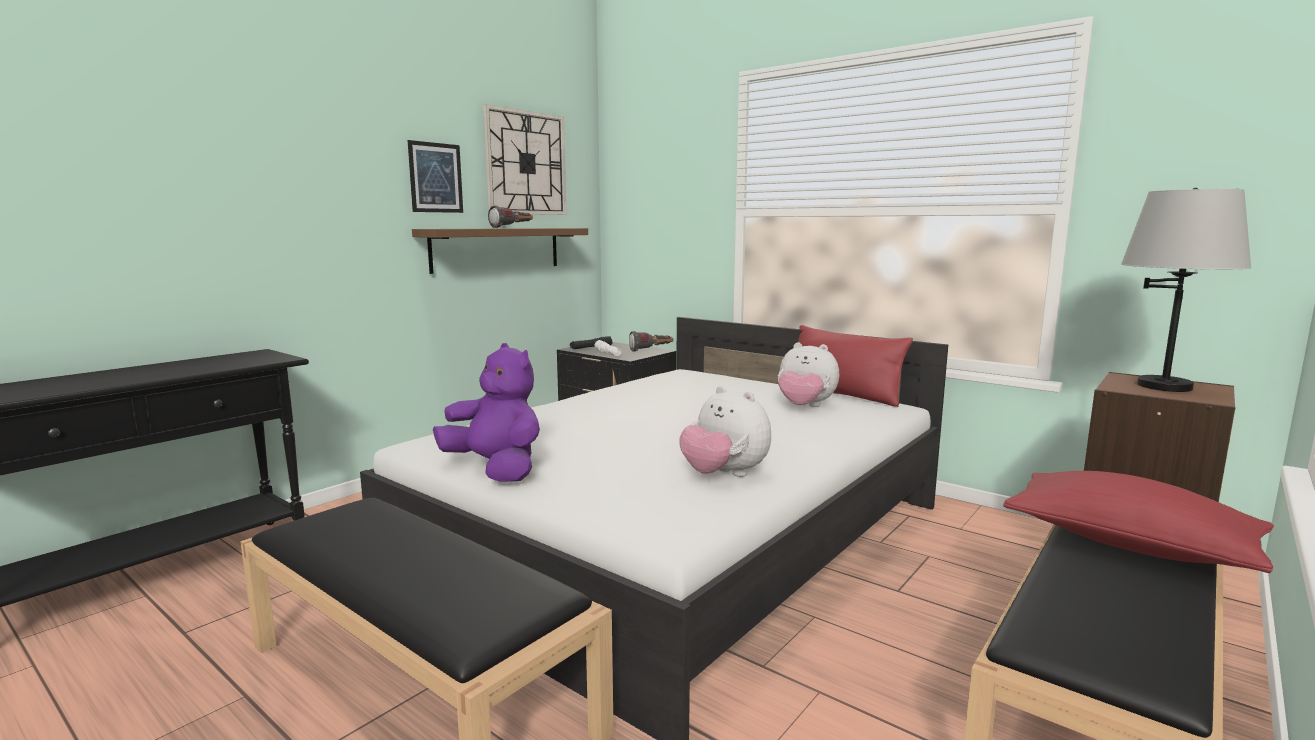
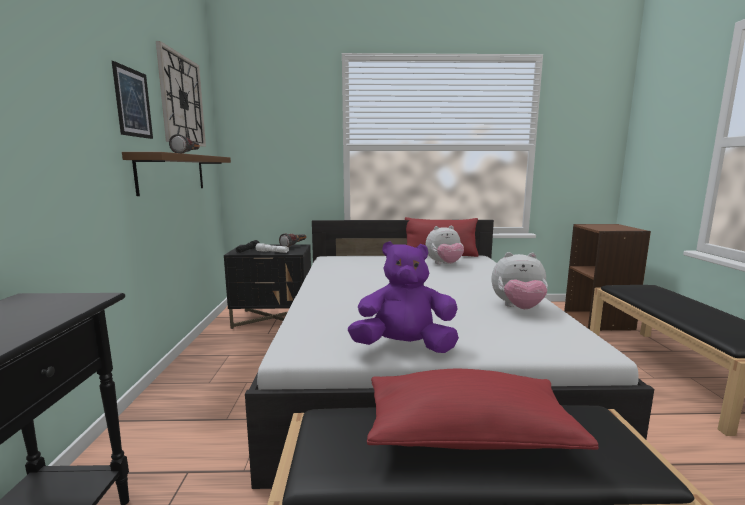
camera: 40 degrees left, 0 degrees up
(1128, 544) = (658, 295): red pillow -> red pillow (468, 435)
(1165, 386) = (608, 226): grey table lamp -> none

